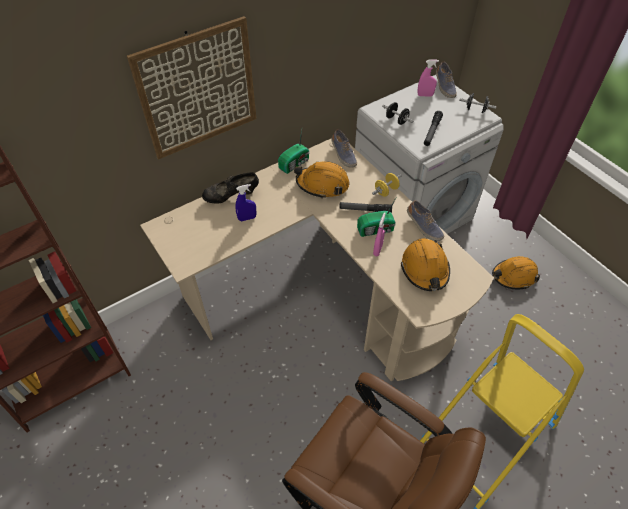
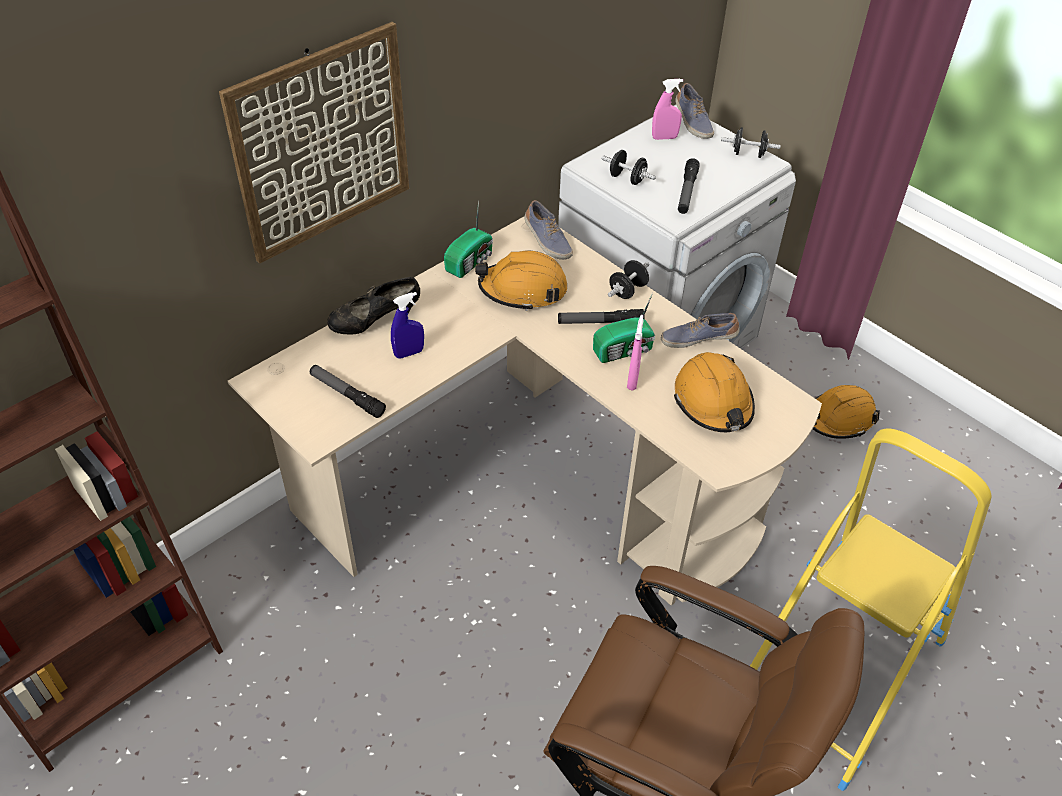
camera: 10 degrees left, 5 degrees down
(206, 241) = (347, 395): none -> flashlight
(386, 191) = (627, 290): yellow dumbbell -> black dumbbell
(423, 227) = (698, 339): shoe -> shoe turned 135 degrees clockwise

